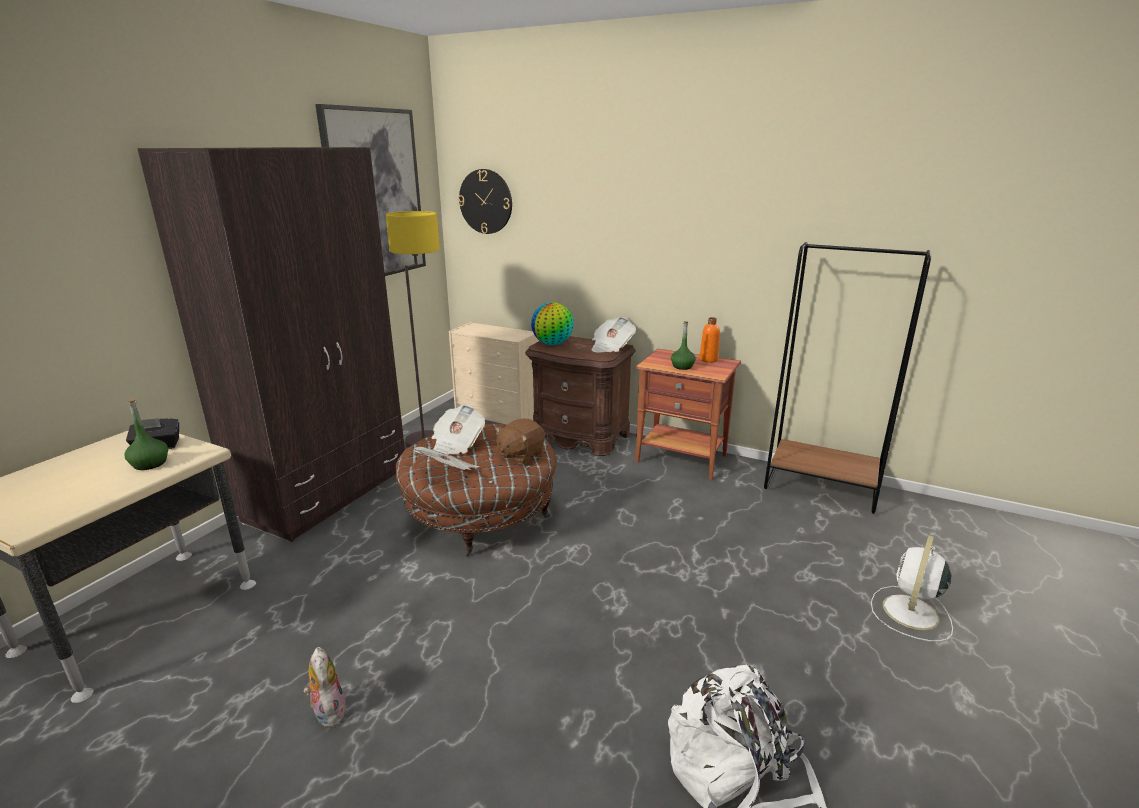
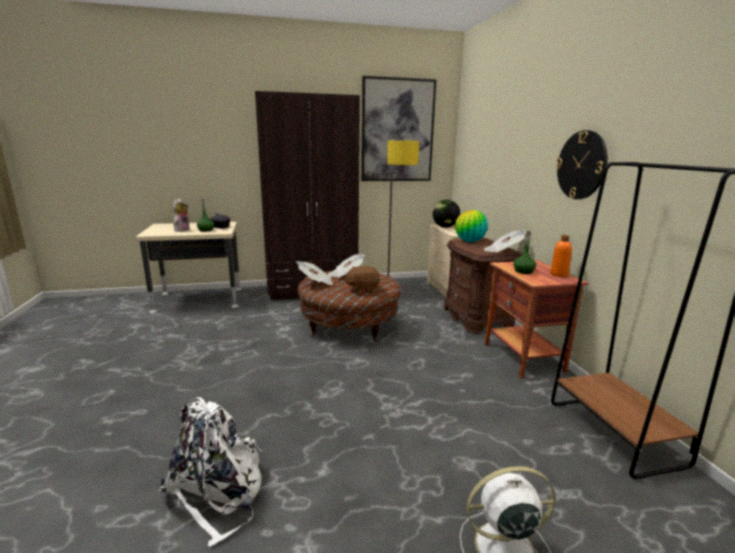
camera: 50 degrees right, 5 degrees down
(328, 711) = (177, 353): plush toy -> plush toy (181, 230)
(474, 330) = (445, 227): none -> globe
(486, 201) = (472, 139): wall clock -> wall clock (581, 165)

